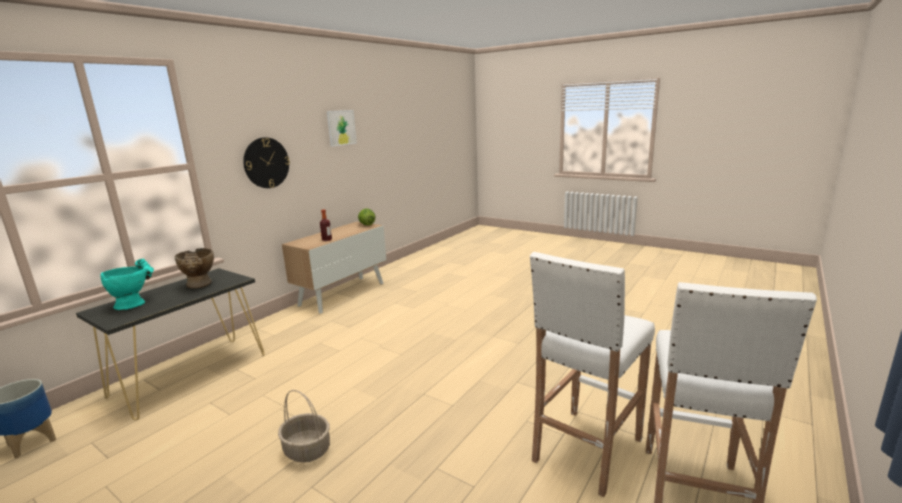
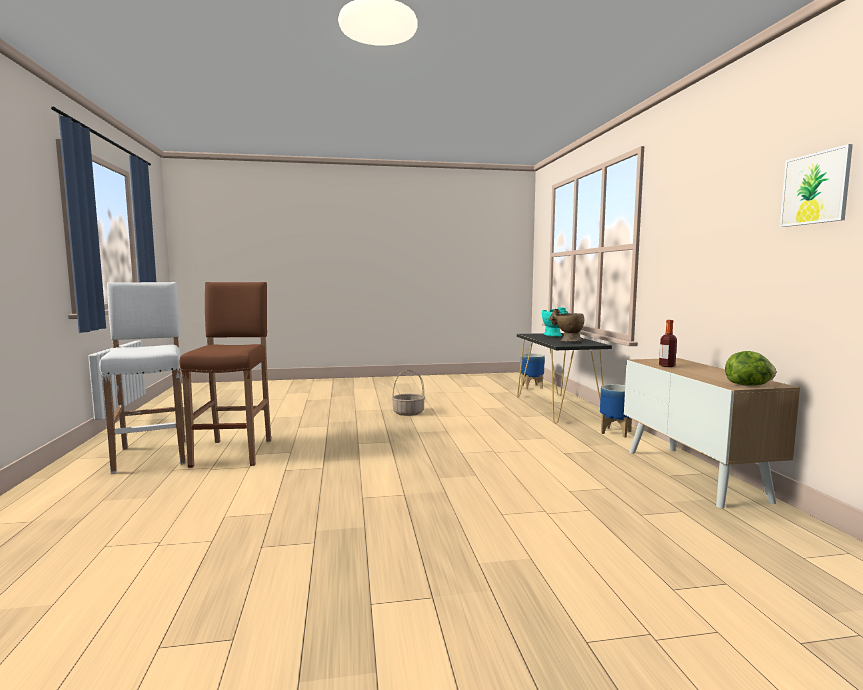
camera: 135 degrees right, 10 degrees down
(266, 163) = (688, 248): wall clock -> none
(271, 328) = (616, 432): none -> planter
(586, 451) = (234, 452): white stool -> brown stool

